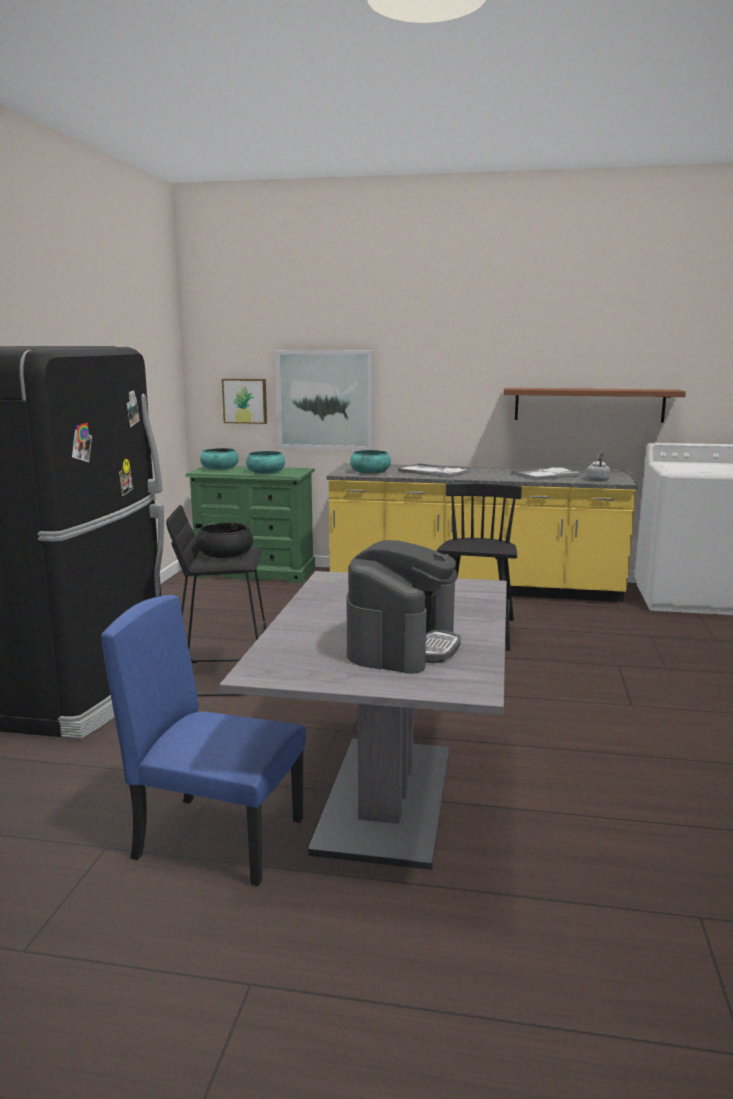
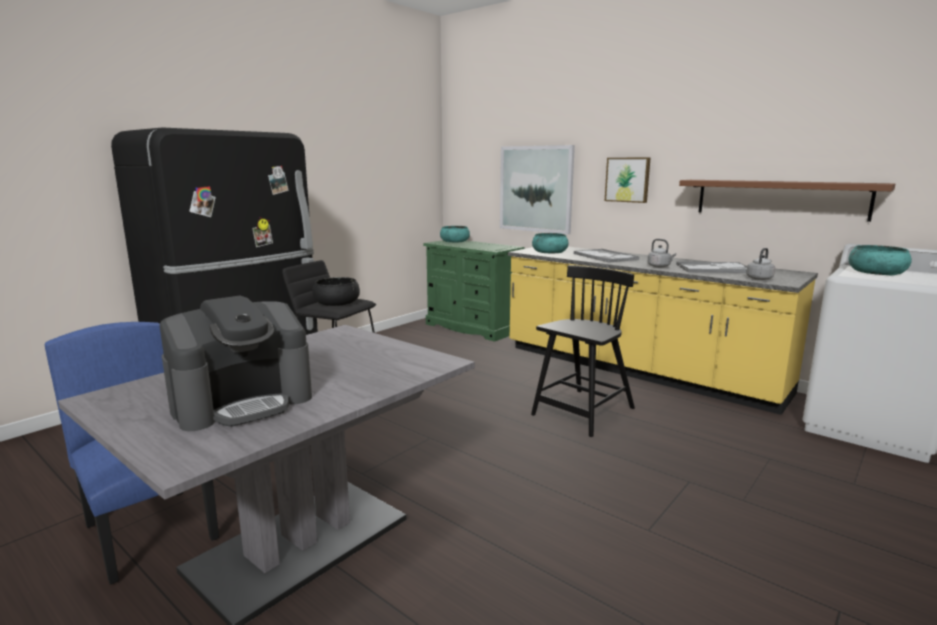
camera: 30 degrees right, 0 degrees up
(245, 401) = (480, 188): picture -> picture (627, 179)
(266, 472) = (480, 246): turquoise bowl -> turquoise bowl (876, 272)
(502, 477) = (660, 266): none -> grey kettle

